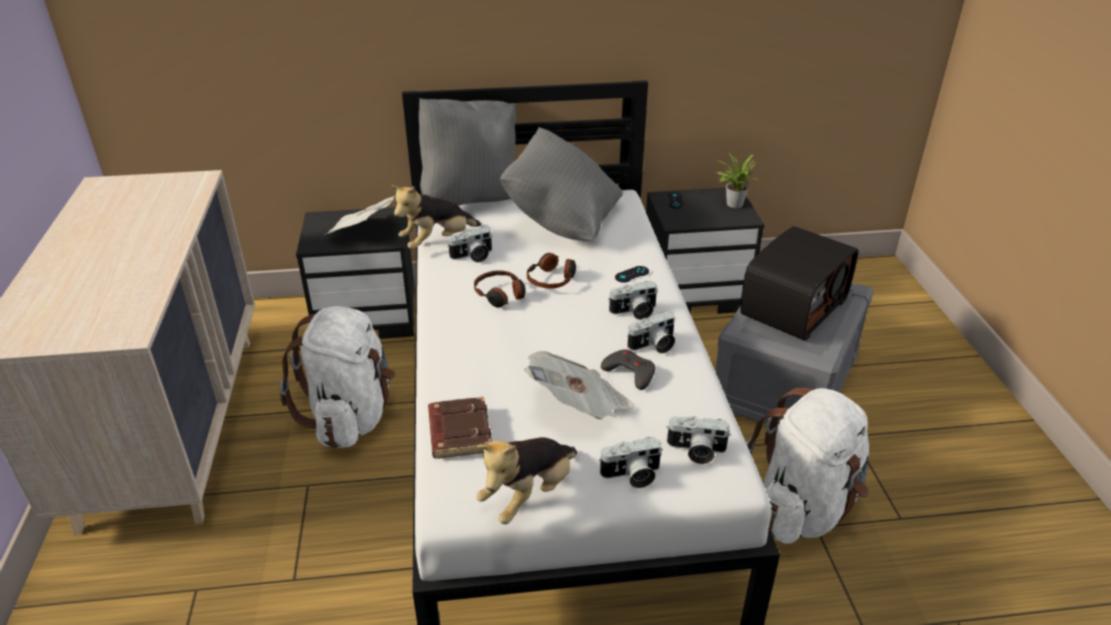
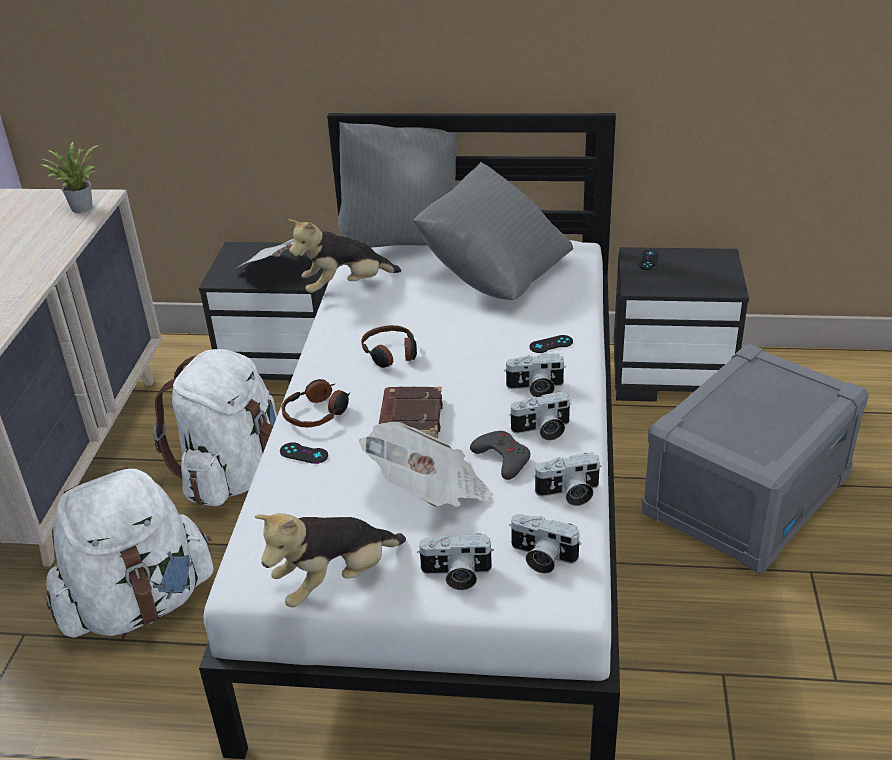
camera: 15 degrees right, 0 degrees up
(457, 388) = (304, 453): none -> black game controller
(458, 432) = (286, 501): brown book -> brown book (410, 418)
(472, 256) = (378, 307): camera -> camera (569, 494)
(552, 279) = (456, 341): headphones -> headphones (317, 413)
(732, 203) = (718, 268): potted plant -> potted plant (80, 207)
(792, 307) = (752, 403): radio -> none
(802, 508) = (714, 649): white backpack -> white backpack (140, 604)

